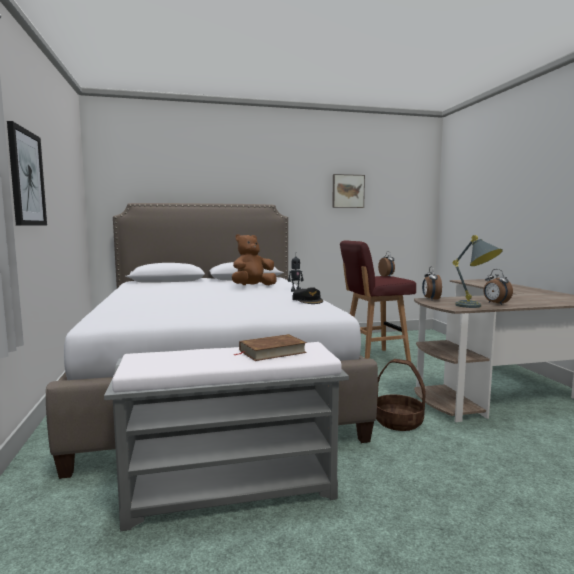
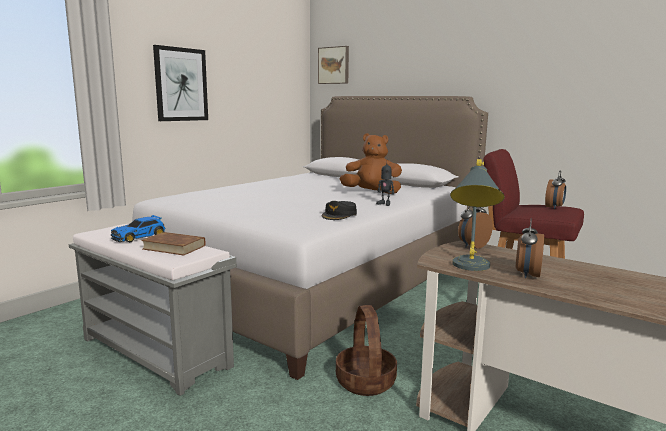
camera: 50 degrees right, 5 degrees up
(204, 356) = (140, 237): none -> toy car
(347, 191) = (590, 74): picture -> picture (334, 65)

